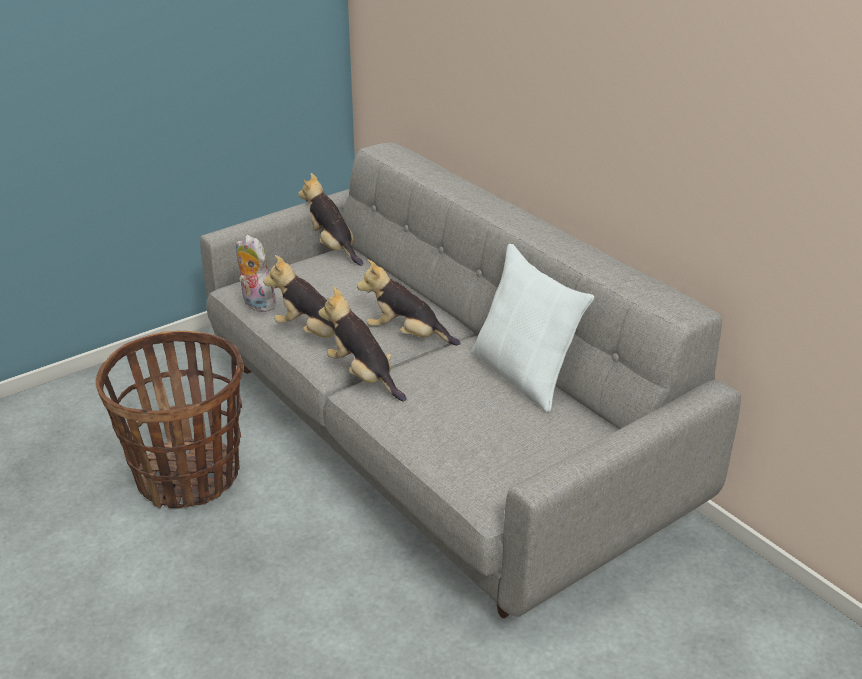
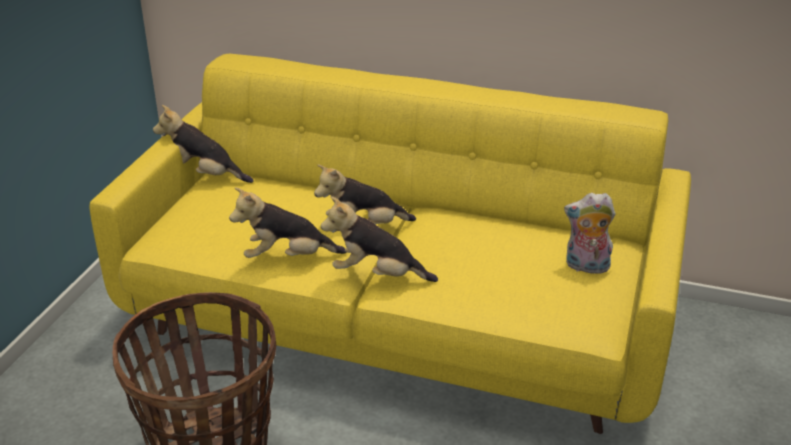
camera: 35 degrees left, 0 degrees up
(256, 304) = (194, 251): plush toy -> plush toy (586, 267)
(432, 439) = (396, 320): grey sofa -> yellow sofa
(524, 376) = (502, 223): white pillow -> none

